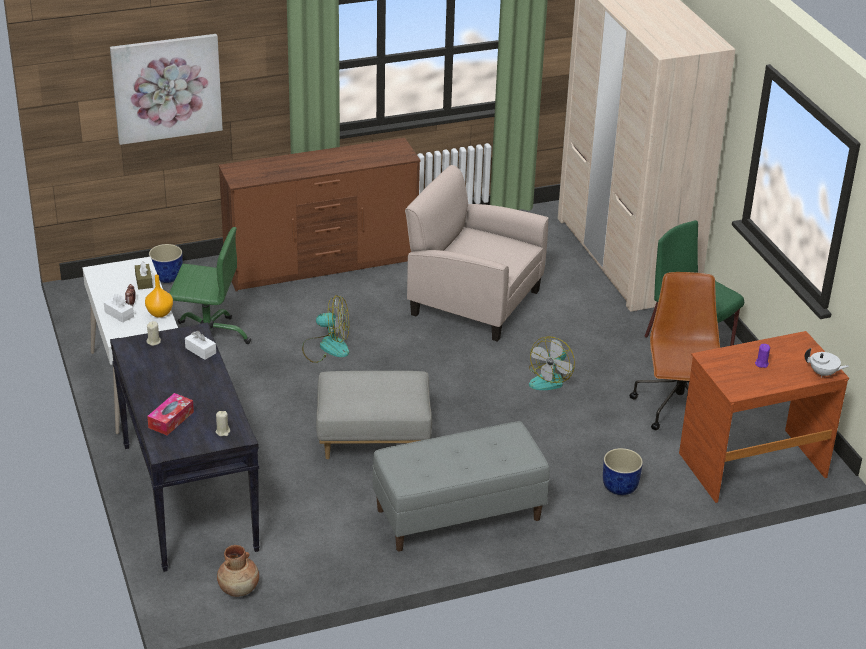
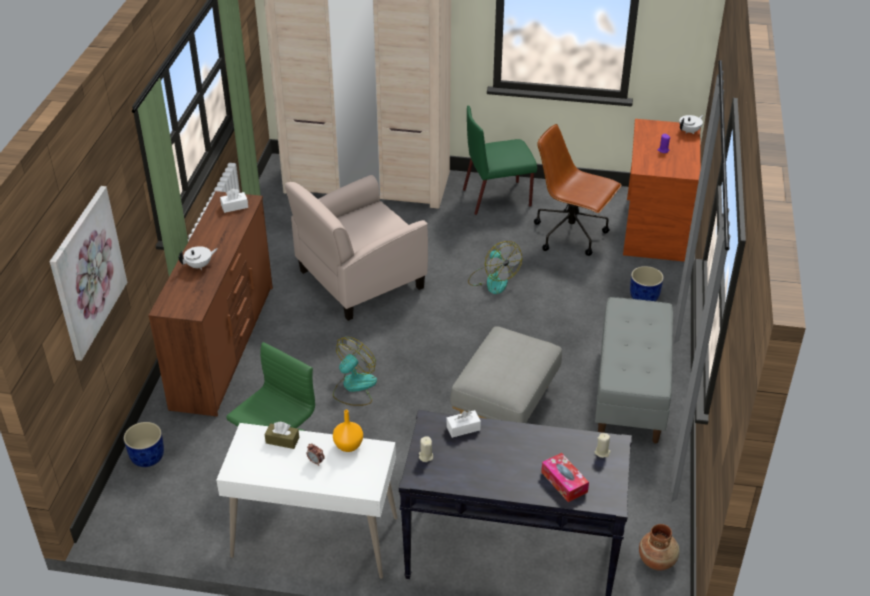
camera: 60 degrees left, 5 degrees up
(119, 314) = (328, 476): white tissue box -> white tissue box (234, 206)
(297, 164) = (199, 266): none -> white teapot

